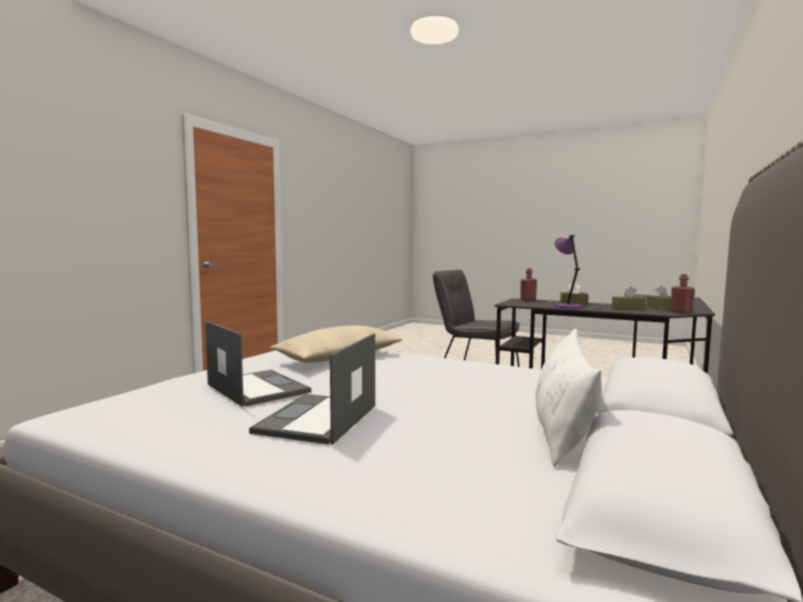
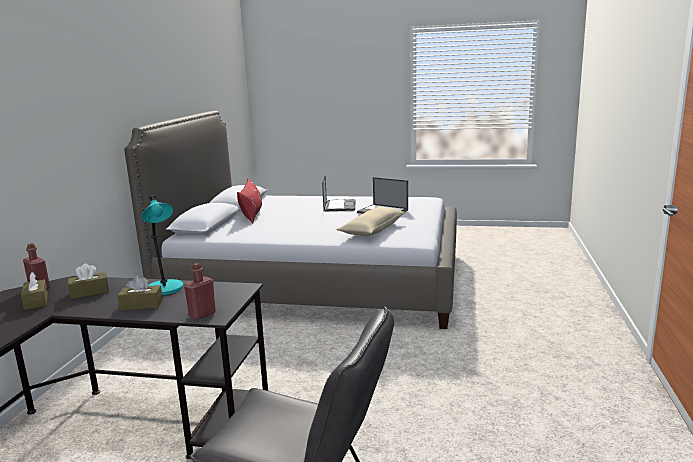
camera: 165 degrees right, 10 degrees up
(562, 427) = (252, 214): white pillow -> red pillow
(567, 306) = (165, 289): purple table lamp -> turquoise table lamp

